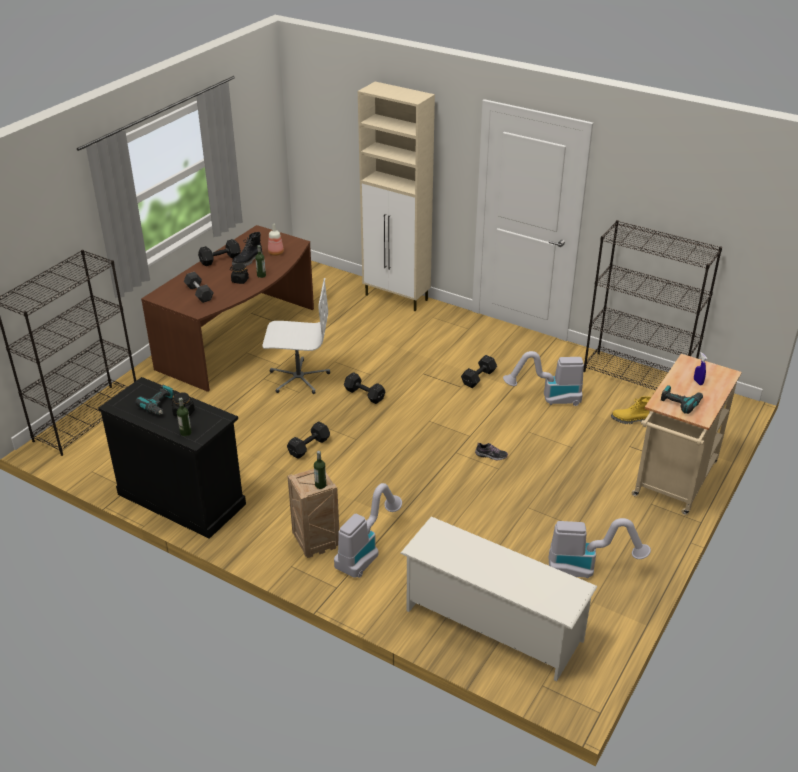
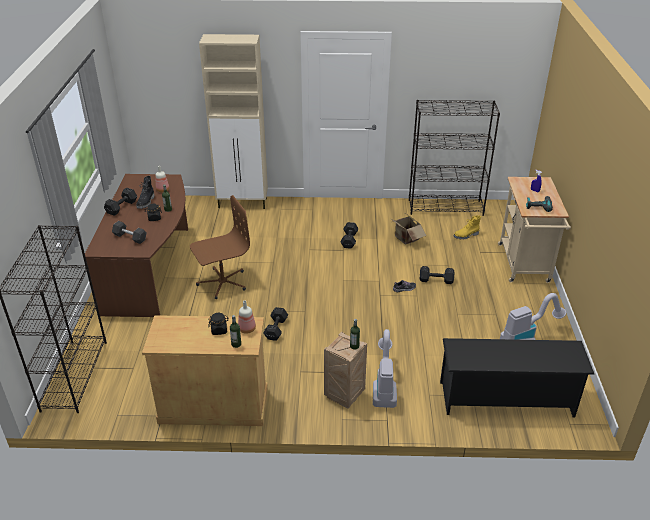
camera: 30 degrees left, 0 degrees up
(159, 405) = (193, 332): power drill -> none
(182, 499) = (214, 405): black cabinet -> beige cabinet
(210, 421) = (247, 329): none -> bottle
(298, 378) = (222, 282): white office chair -> brown office chair
(365, 395) = (283, 278): black dumbbell -> black dumbbell (437, 280)
(492, 625) = (506, 399): white shoe rack -> black shoe rack
(548, 399) = (405, 239): vacuum cleaner -> cardboard box

